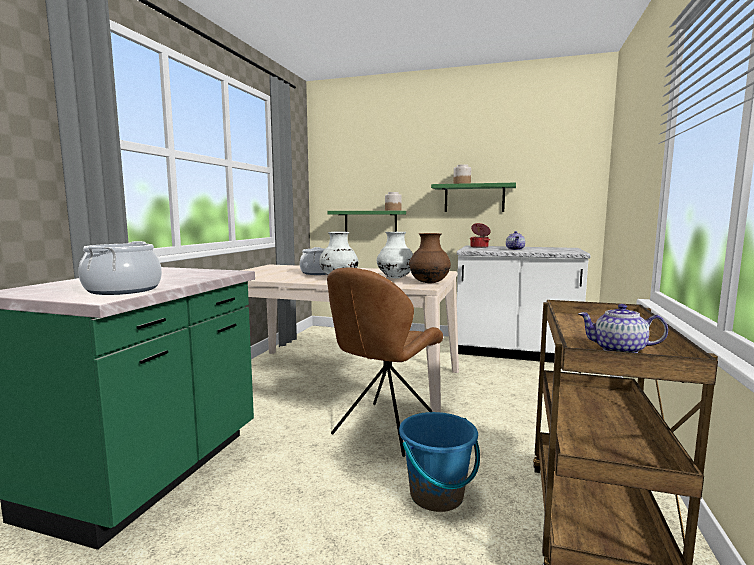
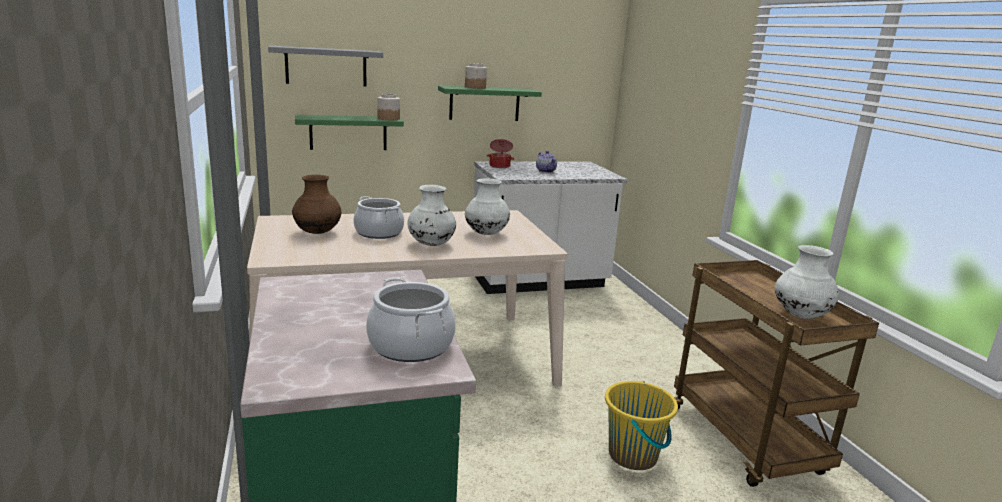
camera: 35 degrees left, 10 degrees up
(357, 177) = (326, 66): none -> grey shelf
(384, 429) = (523, 406): brown chair -> none
(429, 283) = (537, 240): brown vase -> brown vase (317, 232)
(437, 496) = (633, 455): blue bucket -> yellow bucket
(618, 350) = (800, 316): teapot -> white vase

